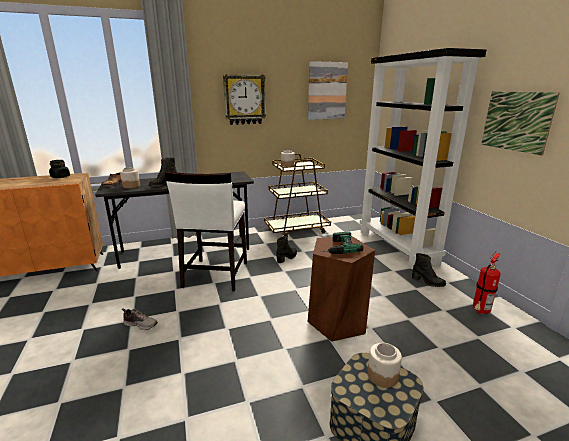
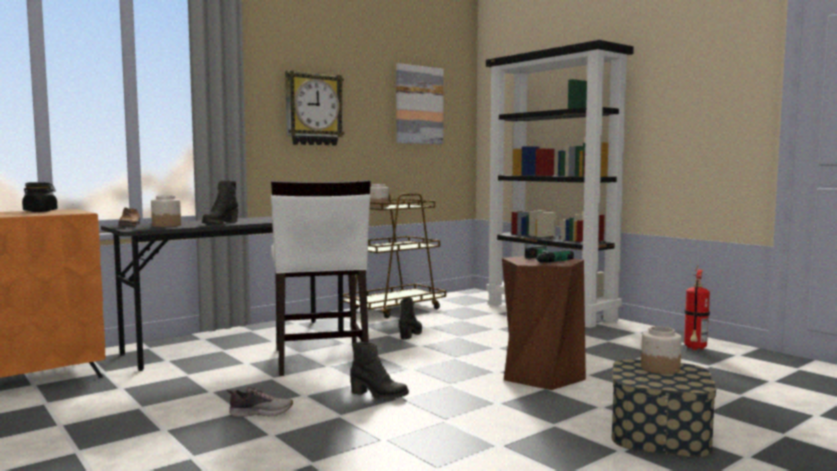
camera: 20 degrees left, 15 degrees down
(427, 282) = (616, 335): black boot -> black boot (379, 395)
(516, 121) = (682, 120): picture -> none

